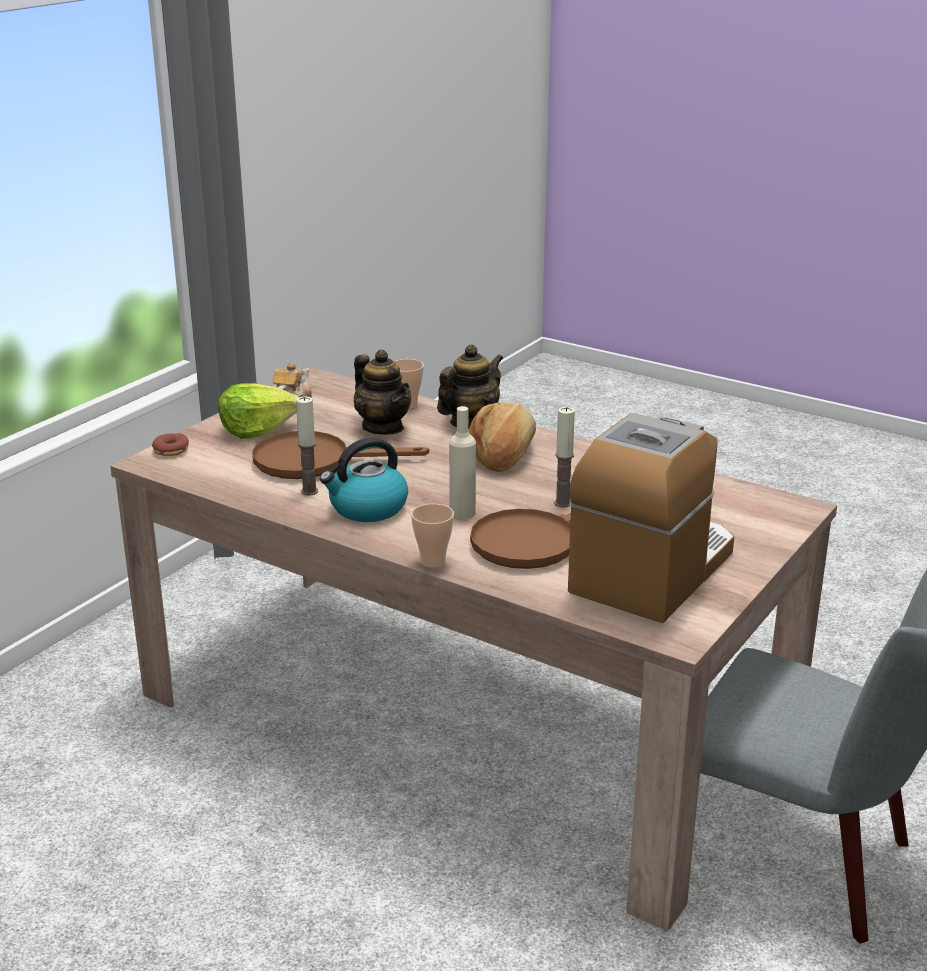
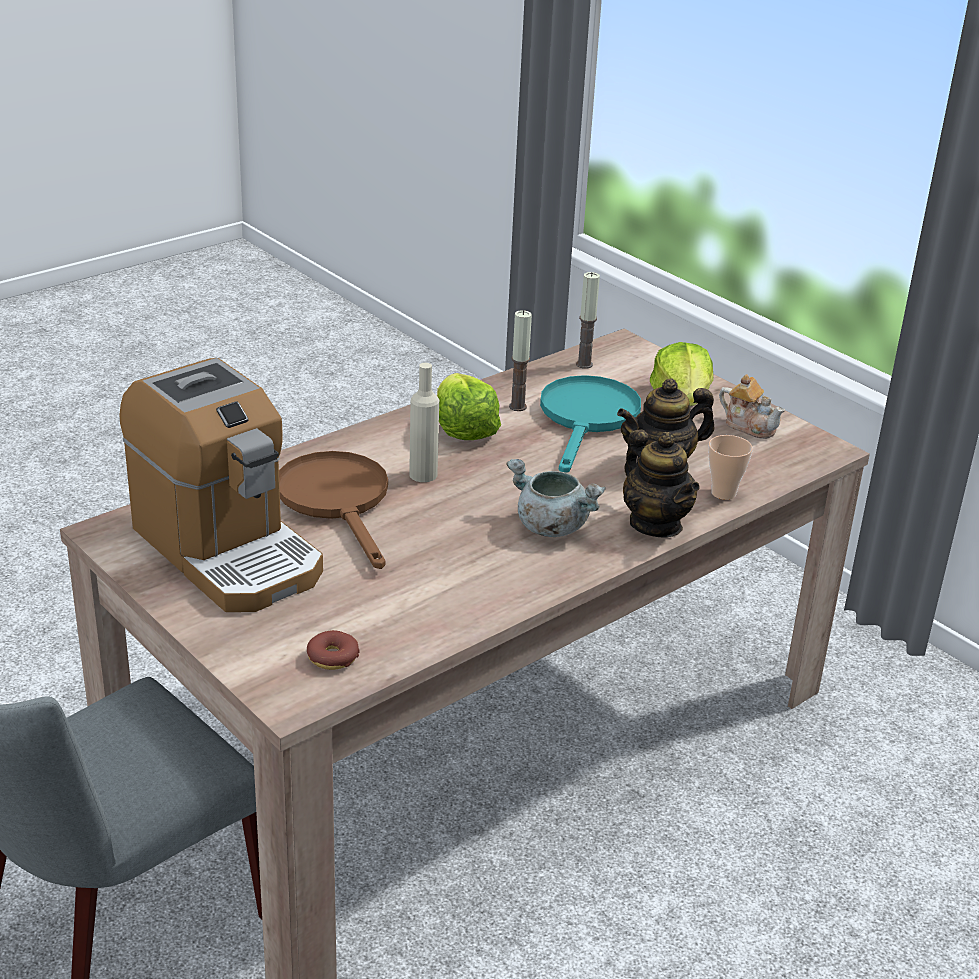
camera: 105 degrees right, 5 degrees up
(171, 450) = (645, 355): donut -> donut (332, 657)
(315, 461) = (587, 419): brown frying pan -> turquoise frying pan
(367, 508) = (463, 429): kettle -> lettuce
(433, 561) = (336, 442): cup -> none
(503, 455) = (550, 526): bread -> grey cooking pot
(562, 503) = (409, 536): candle -> candle (584, 364)

